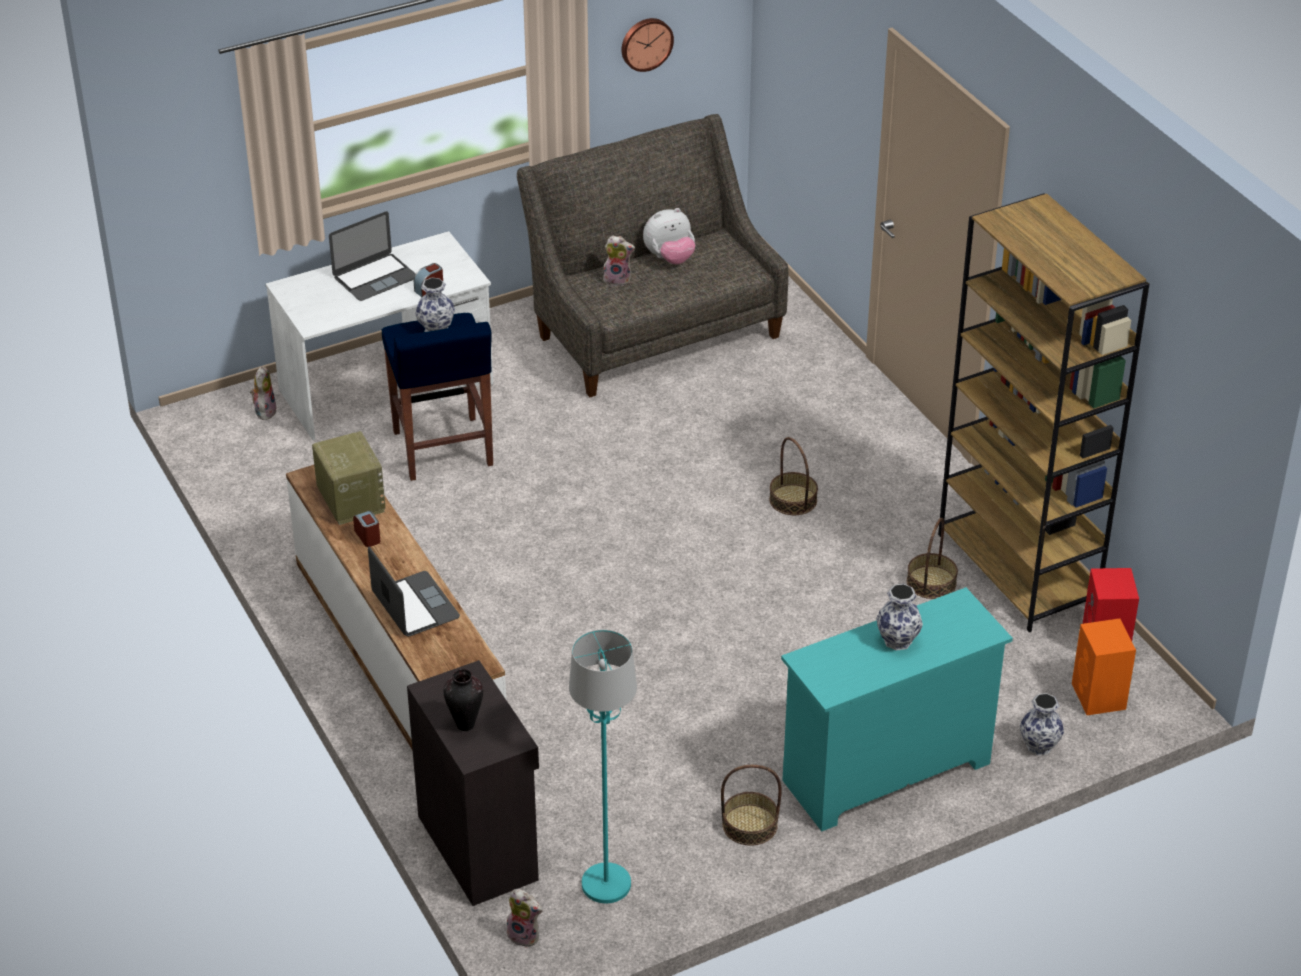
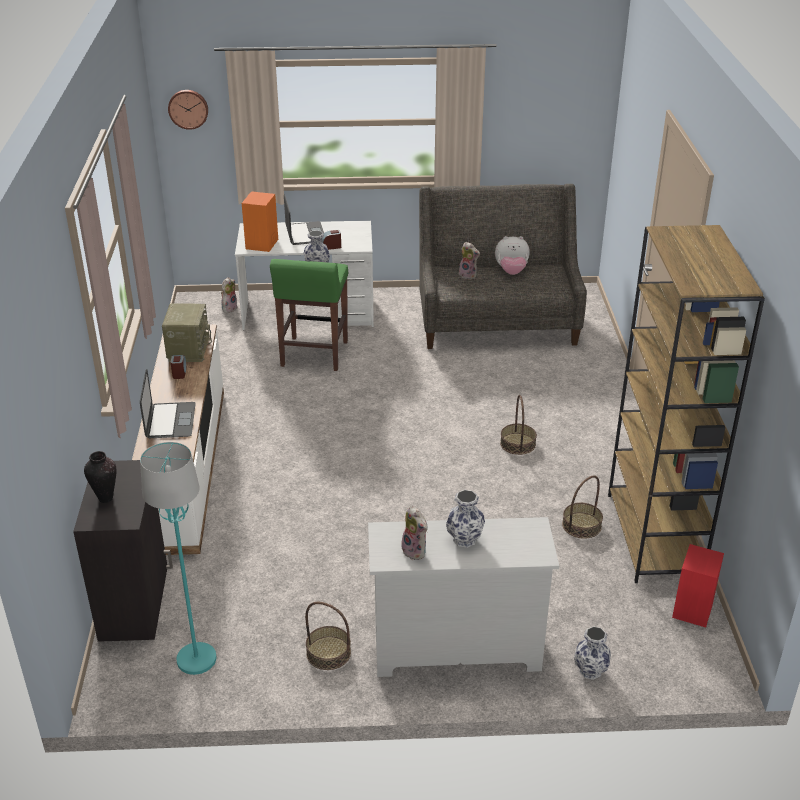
camera: 25 degrees right, 5 degrees down
(375, 277) = (305, 233): laptop -> laptop turned 90 degrees counterclockwise
(443, 450) = (314, 355): blue stool -> green stool
(525, 935) = (114, 675): plush toy -> plush toy (416, 551)
(646, 43) = (531, 123): wall clock -> wall clock (188, 108)
(885, 772) = (456, 649): turquoise dresser -> white dresser
(1099, 697) = (662, 649): orange speaker -> orange speaker (261, 244)

